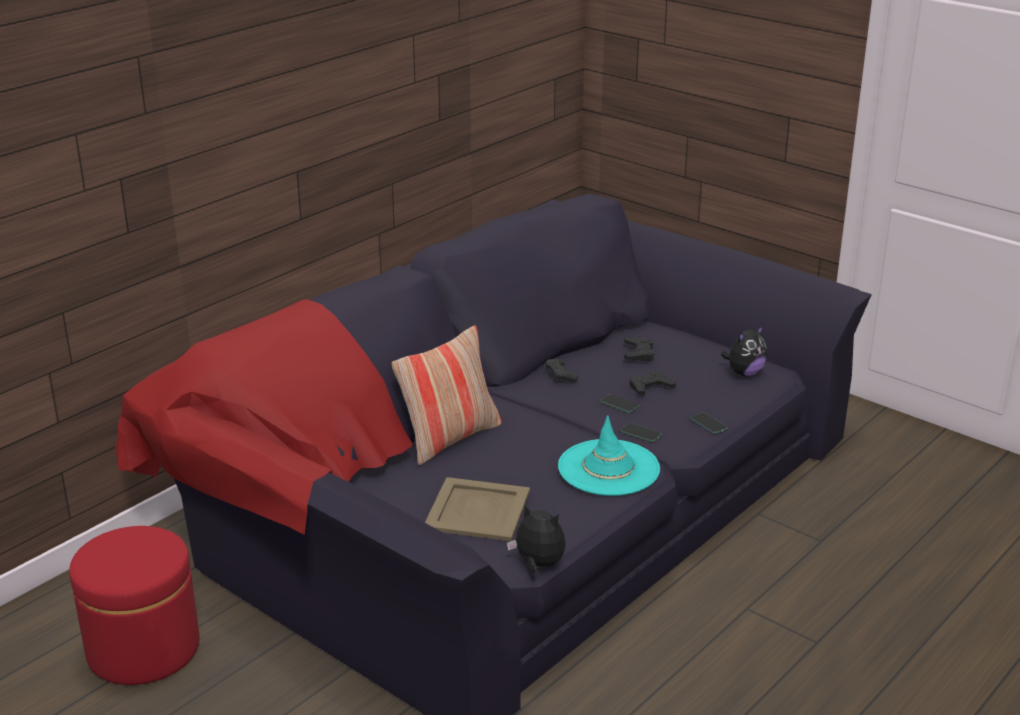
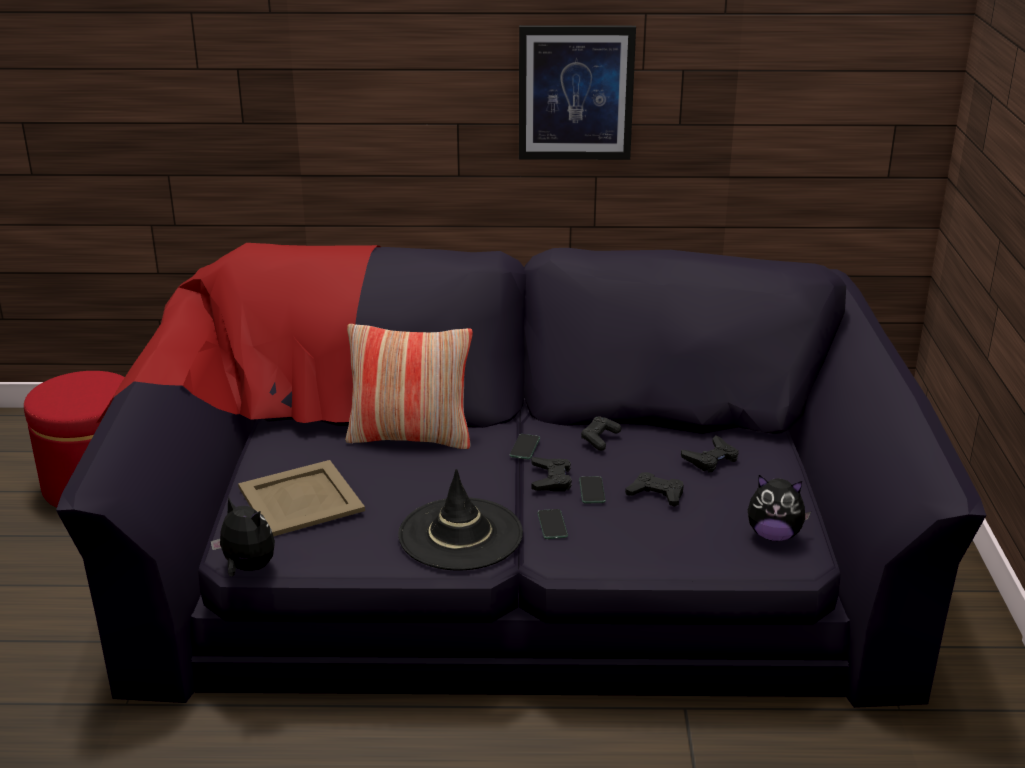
camera: 50 degrees right, 0 degrees up
(377, 116) = (575, 93): none -> picture
(538, 564) = (247, 568): plush toy -> plush toy turned 45 degrees counterclockwise
(588, 411) = (551, 479): none -> black game controller
(609, 468) = (460, 535): turquoise hat -> black hat
(709, 424) = (631, 556): phone -> phone (524, 447)

